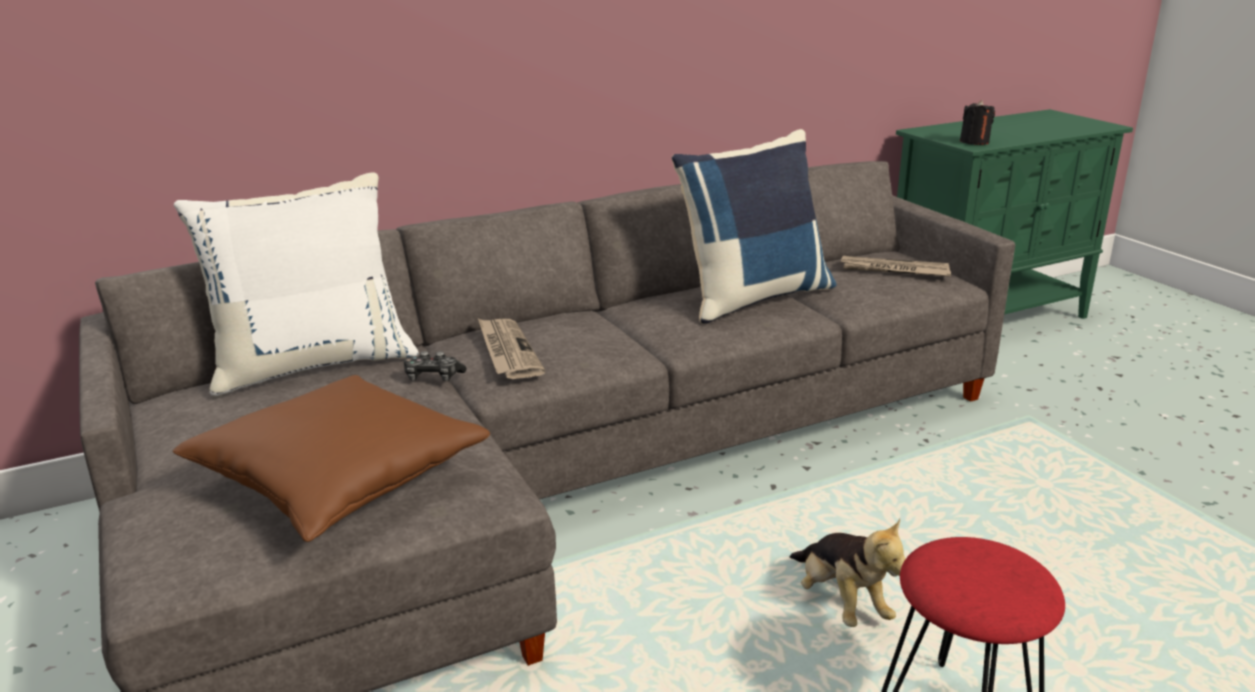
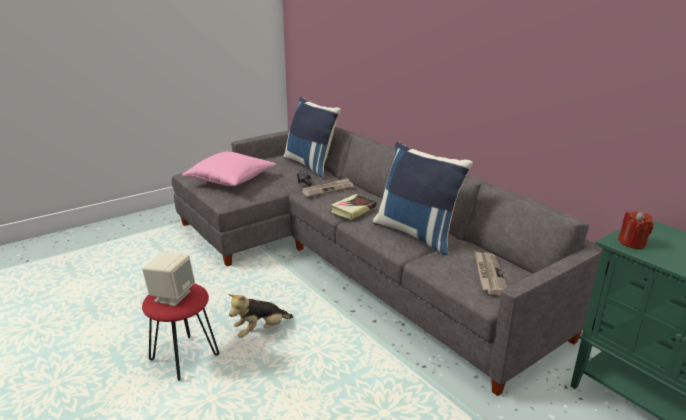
camera: 80 degrees right, 0 degrees up
(312, 364) = (311, 165): white pillow -> blue pillow
(339, 479) = (231, 180): brown pillow -> pink pillow
(631, 335) = (353, 209): none -> book
(974, 142) = (632, 243): black candle -> red candle
(989, 576) = (172, 296): none -> beige speaker

